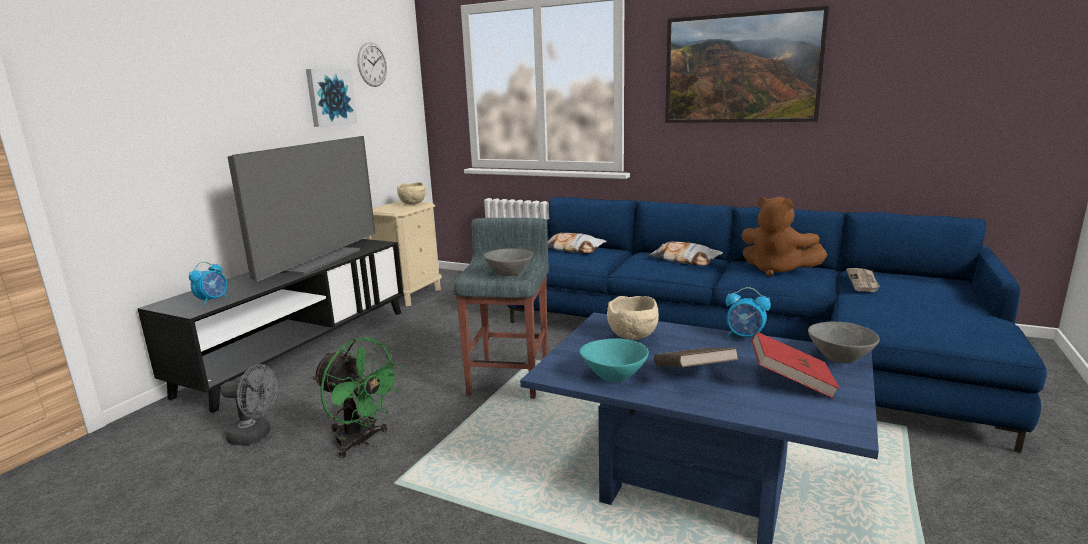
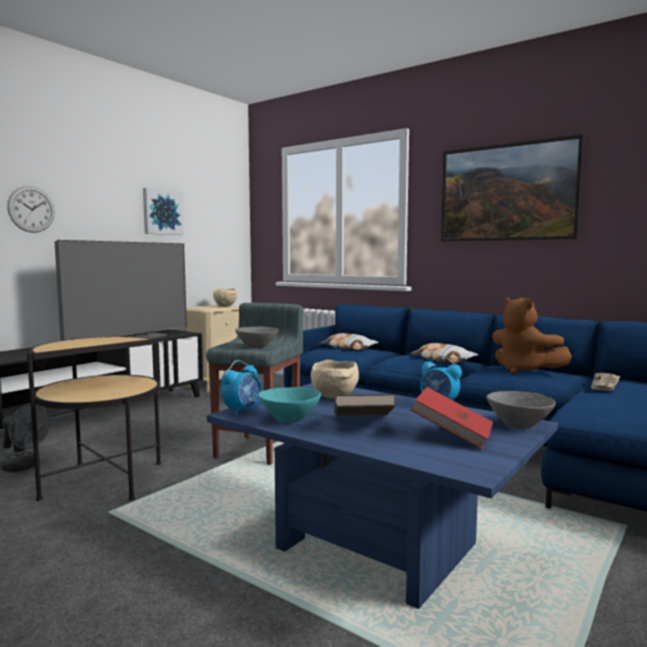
camera: 10 degrees right, 10 degrees down
(213, 300) = (24, 355): alarm clock -> alarm clock (243, 411)
(361, 441) = (103, 480): green fan -> side table
(372, 64) = (204, 191): wall clock -> wall clock (31, 209)

